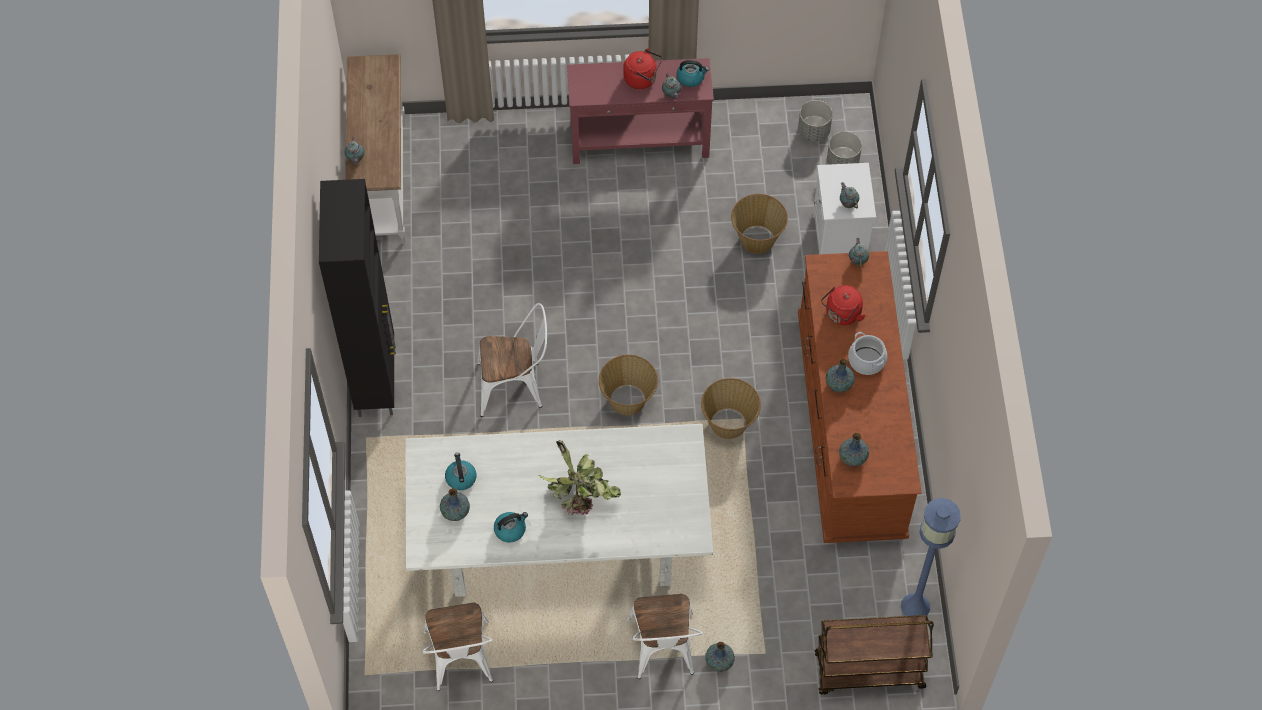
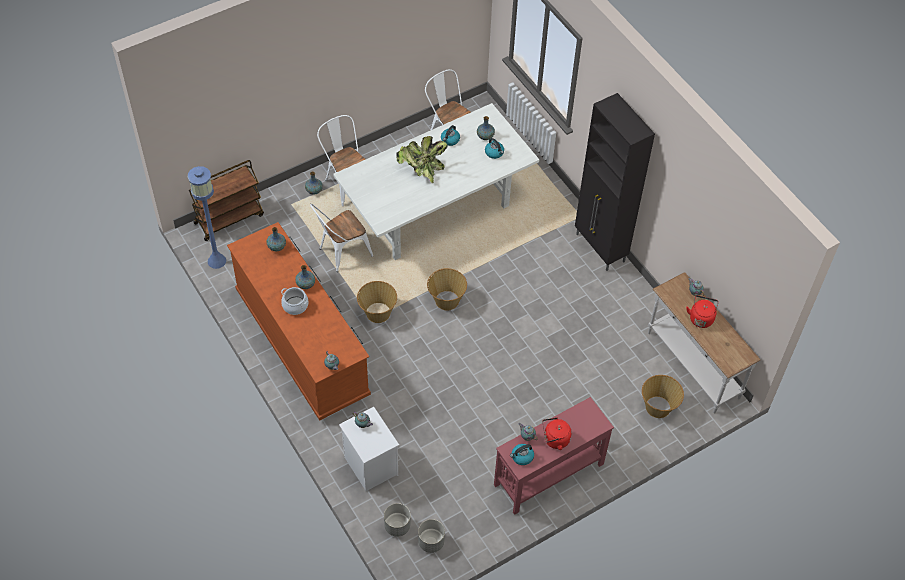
camera: 150 degrees right, 5 degrees down
(516, 386) = (517, 279): white chair -> white chair (341, 253)
(757, 239) = (426, 439): basket -> basket (658, 407)
(842, 315) = (325, 327): red kettle -> red kettle (701, 318)

